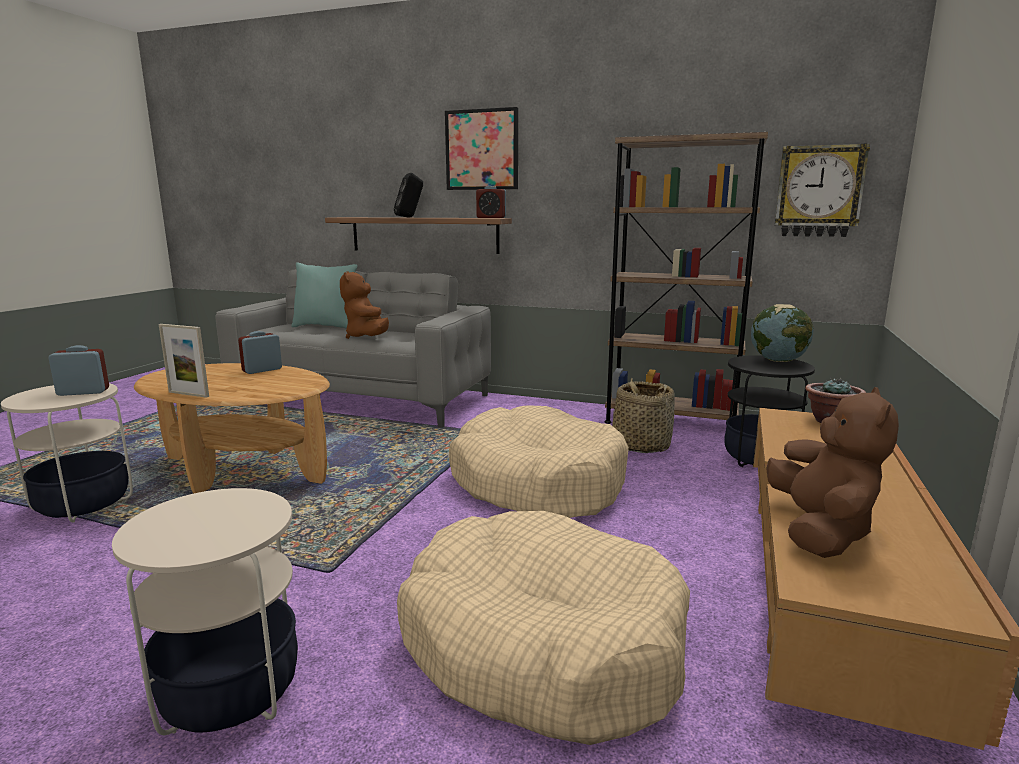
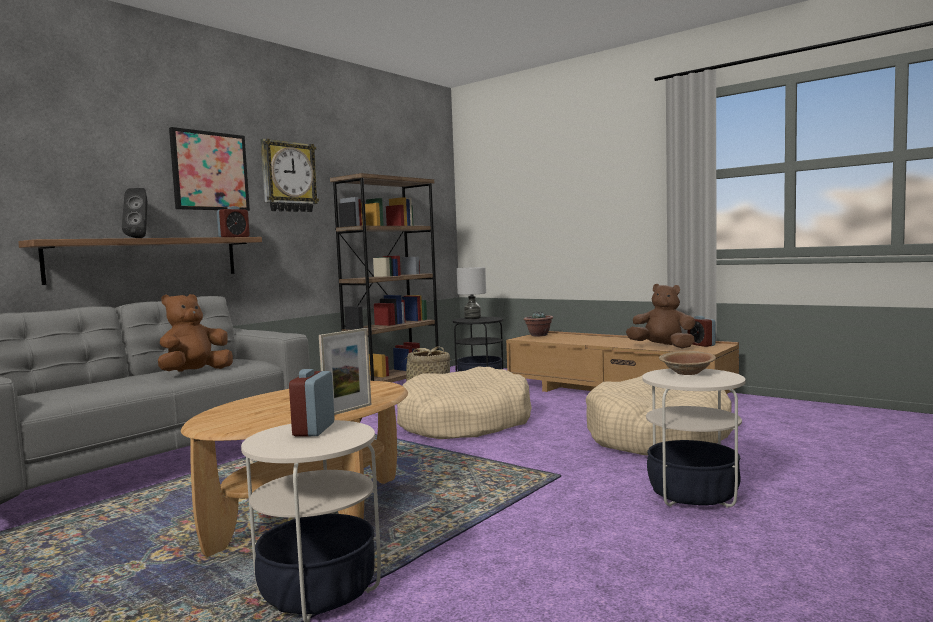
camera: 70 degrees left, 10 degrees down
(238, 517) = (687, 373): none -> brown bowl
(262, 370) = (279, 396): alarm clock -> alarm clock (701, 345)
(326, 326) = (79, 385): turquoise pillow -> none
(367, 337) = (195, 373): brown plush toy -> brown plush toy turned 120 degrees clockwise
(778, 360) = (472, 318): globe -> grey table lamp
(819, 191) = (426, 218): wall clock -> wall clock (288, 177)

